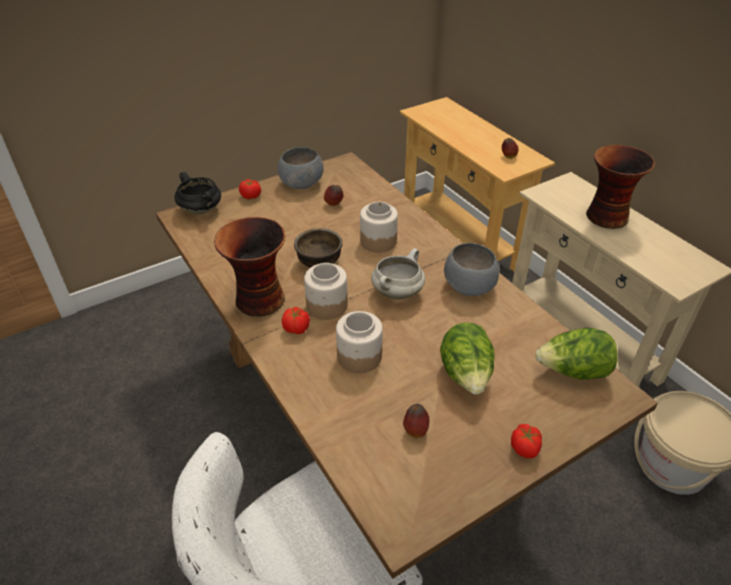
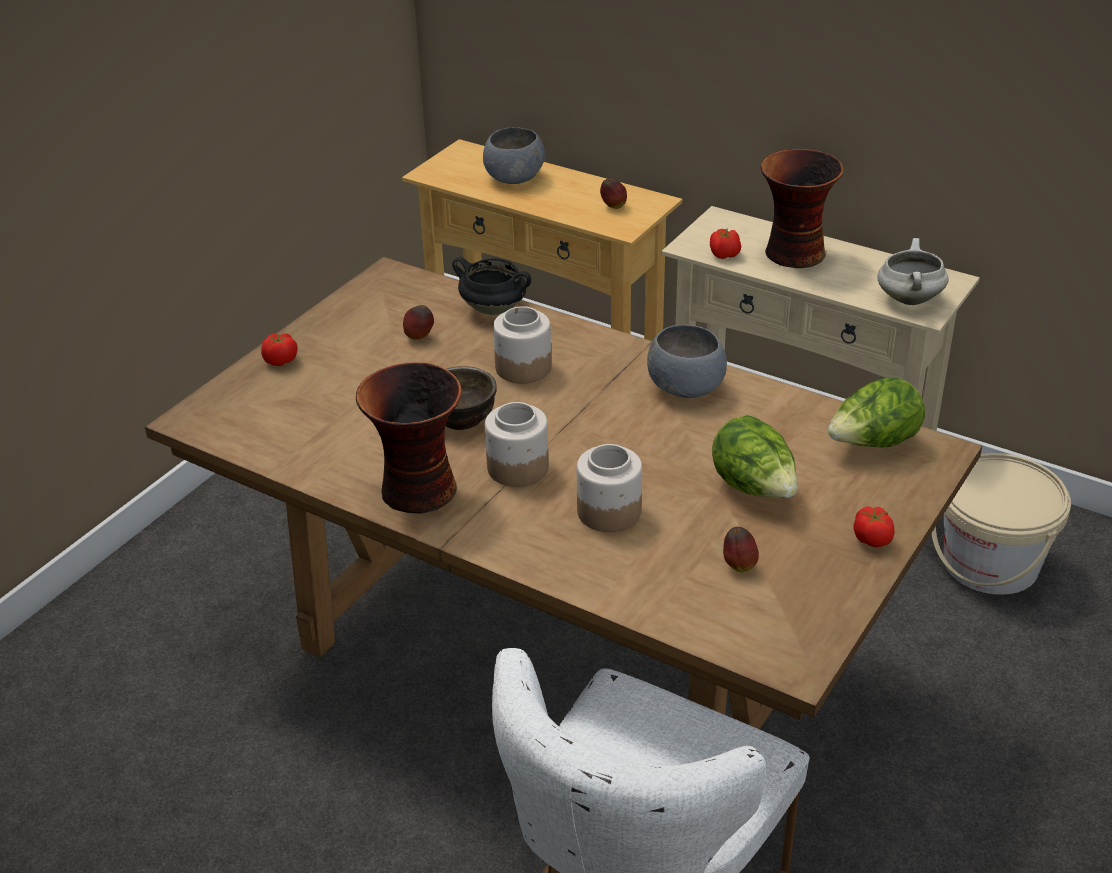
camera: 25 degrees left, 5 degrees down
(202, 210) = (219, 402): black cooking pot -> black cooking pot (495, 309)
(296, 329) = (500, 508): tomato -> tomato (725, 255)
(300, 183) = (343, 322): grey bowl -> grey bowl (513, 178)
(397, 292) = (599, 422): white cooking pot -> white cooking pot (908, 298)

